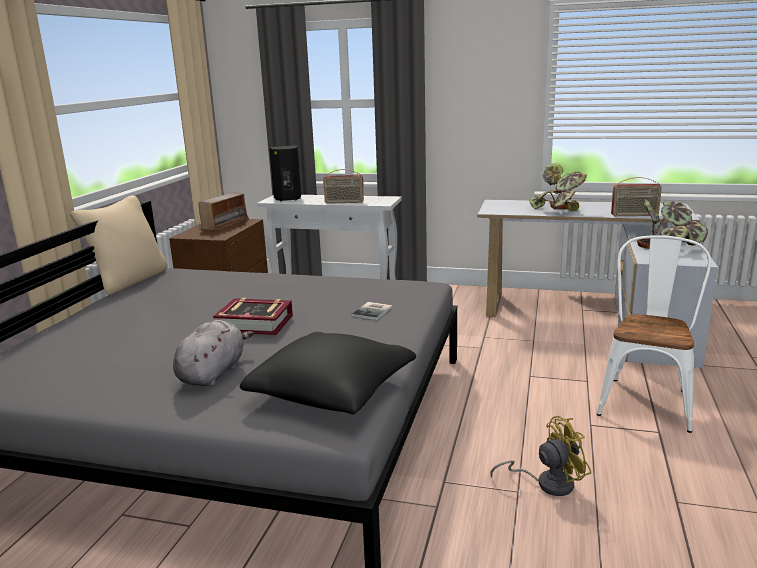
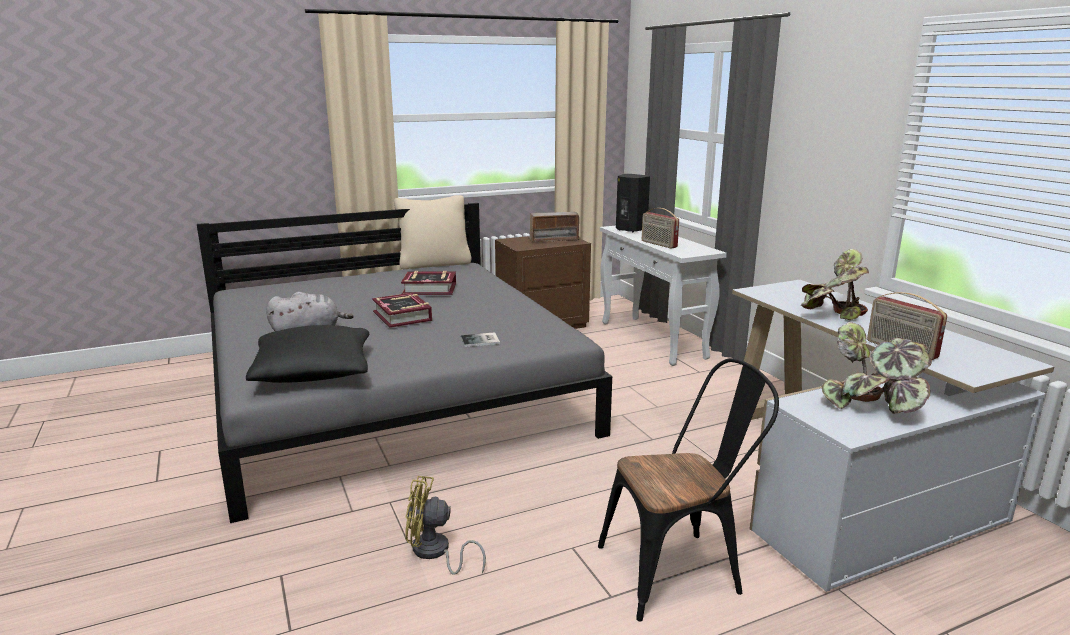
camera: 50 degrees right, 0 degrees up
(205, 297) = (429, 289): none -> book
(547, 483) = (435, 553): yellow fan -> yellow fan turned 150 degrees clockwise
(646, 399) = (679, 569): white chair -> black chair

